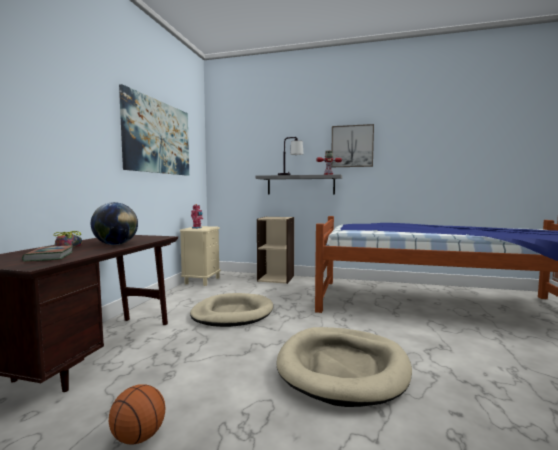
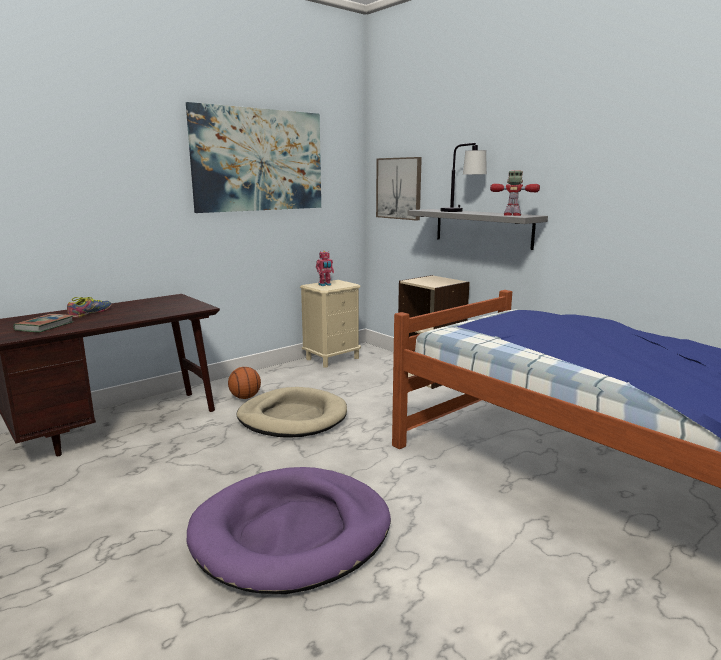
camera: 35 degrees right, 10 degrees up
(115, 244) = (130, 315): globe -> none
(138, 437) = (44, 518): basketball -> basketball (245, 397)
(342, 368) = (292, 533): beige dog bed -> purple dog bed
(352, 146) = (569, 160): picture -> picture (399, 188)

